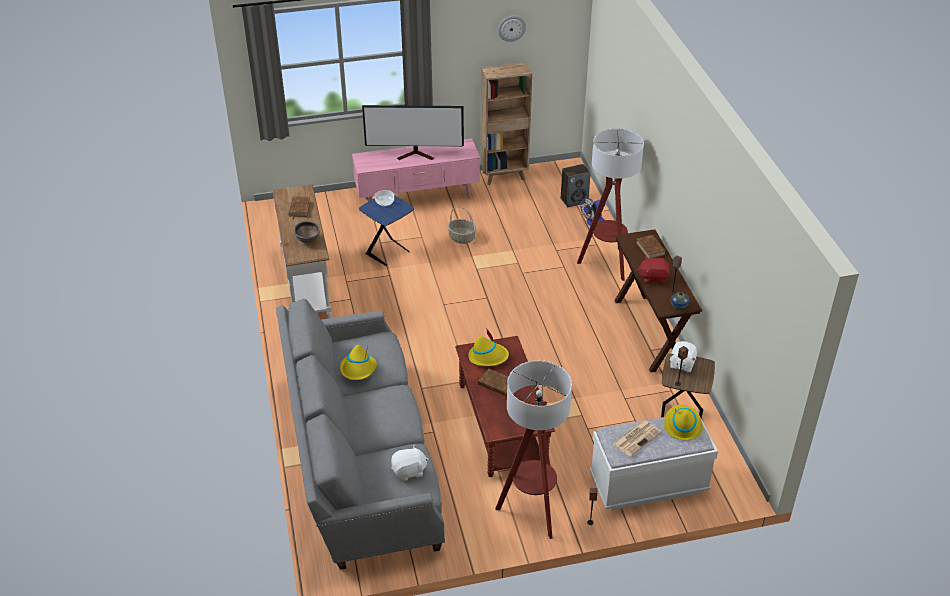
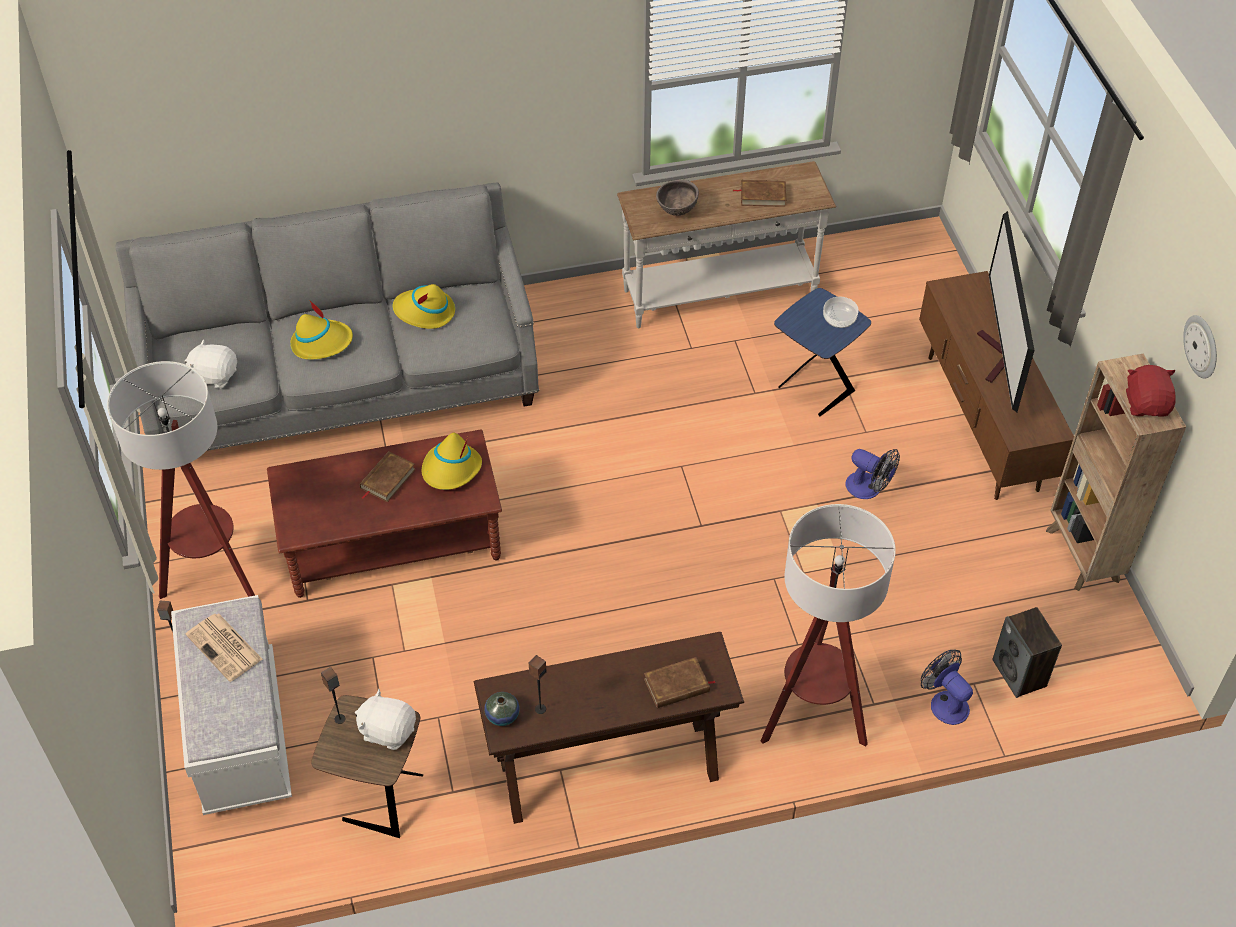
camera: 90 degrees right, 10 degrees up
(409, 471) = (214, 375): white plush toy -> white plush toy turned 120 degrees clockwise
(417, 199) = (980, 423): pink tv stand -> brown tv stand
(461, 238) = (869, 488): basket -> fan
(653, 278) = (585, 681): red plush toy -> red plush toy (1146, 404)
(682, 425) = (242, 716): yellow hat -> yellow hat (322, 342)

